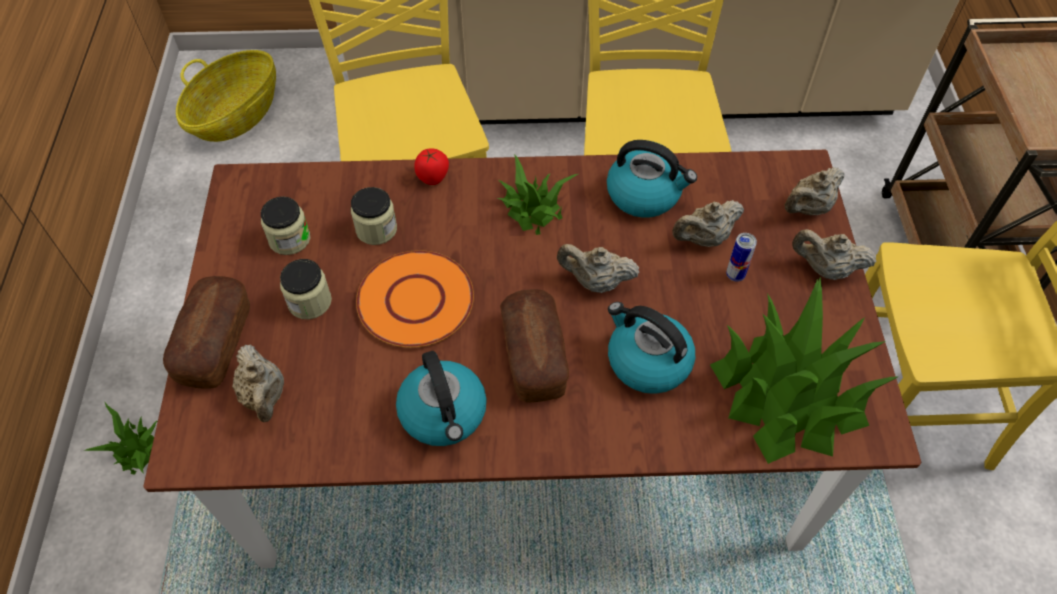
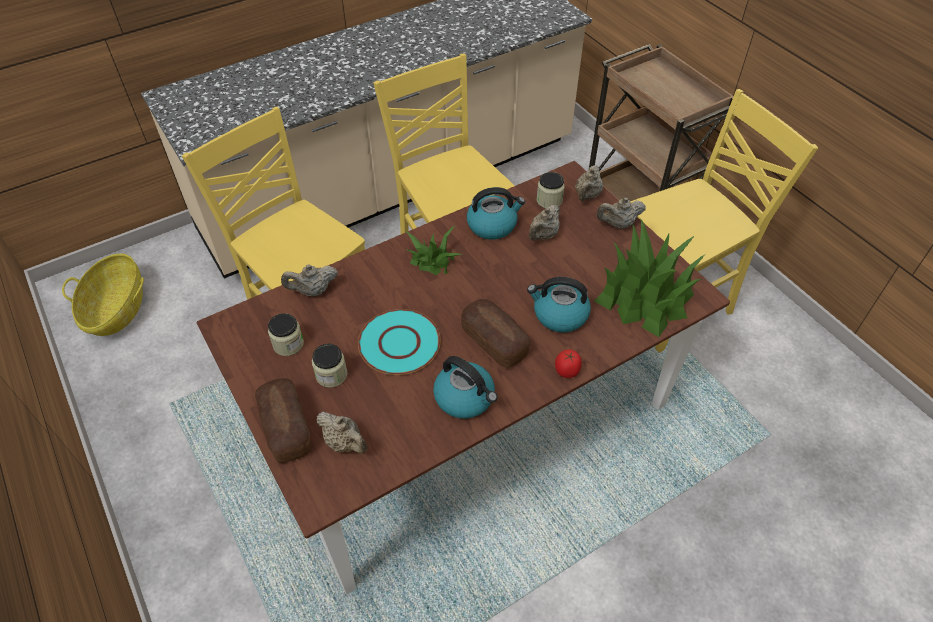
camera: 30 degrees left, 5 degrees down
(136, 448) = (198, 568): potted plant -> none
(376, 229) = (342, 313): jar -> jar (549, 200)
(414, 300) = (399, 343): orange plate -> turquoise plate
(433, 178) = (356, 268): tomato -> tomato (567, 371)
(595, 282) = (500, 285): beige teapot -> beige teapot (313, 291)
(735, 275) = (573, 248): can -> none

